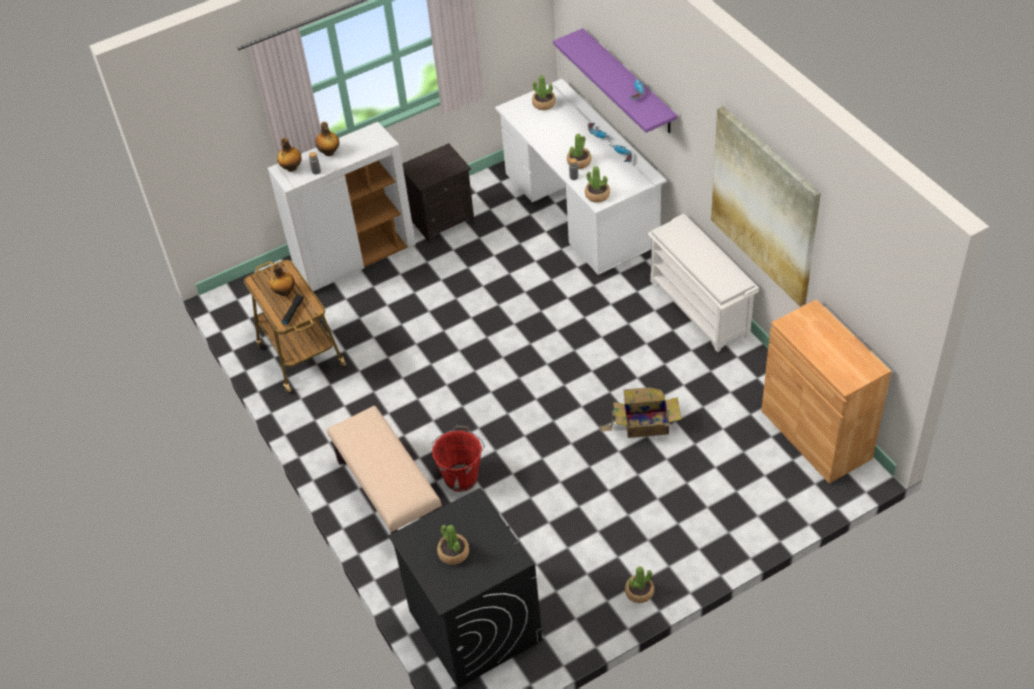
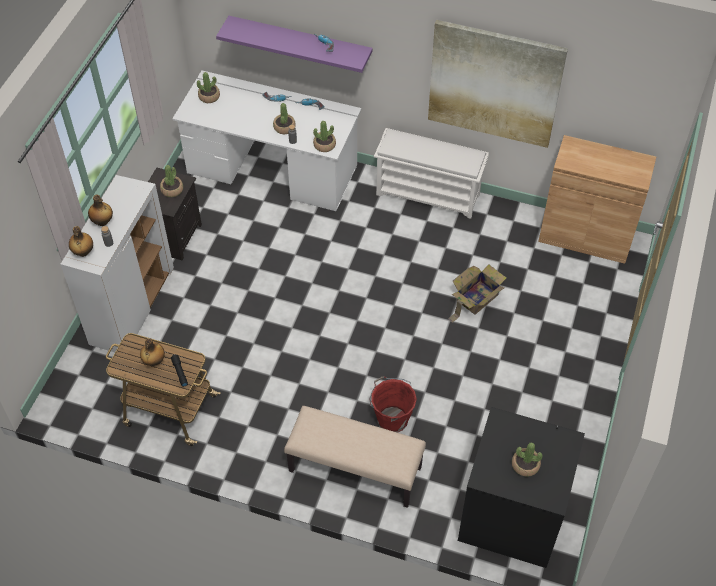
camera: 45 degrees left, 5 degrees up
(639, 592) = (589, 414): potted plant -> potted plant (172, 190)

